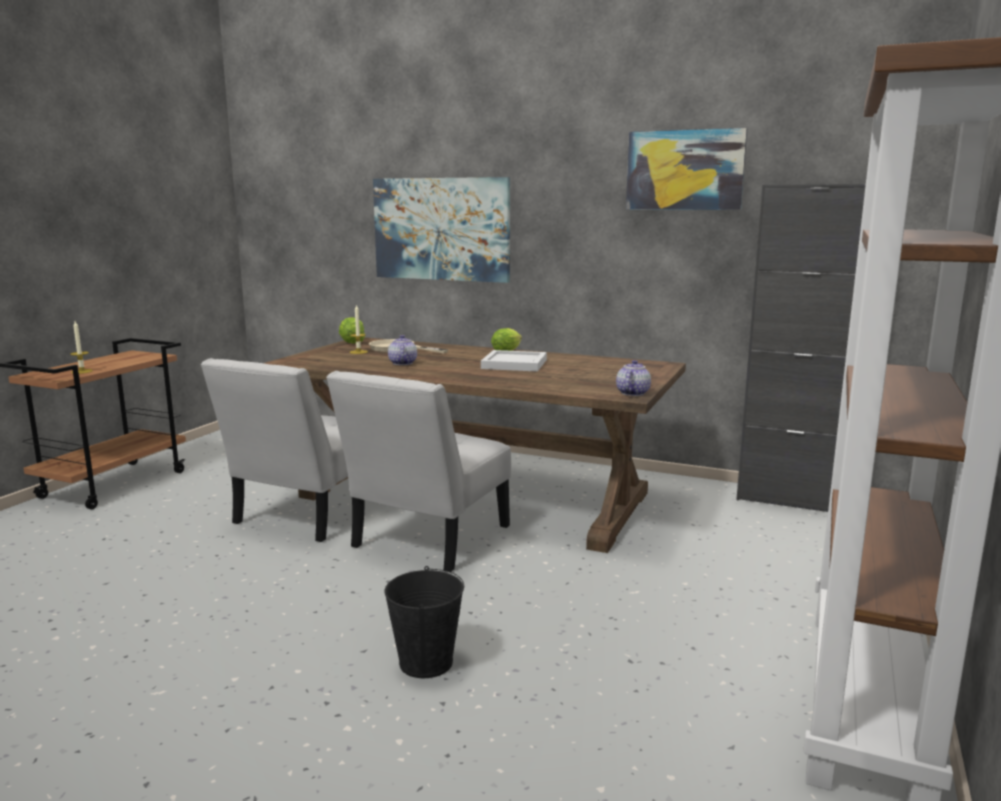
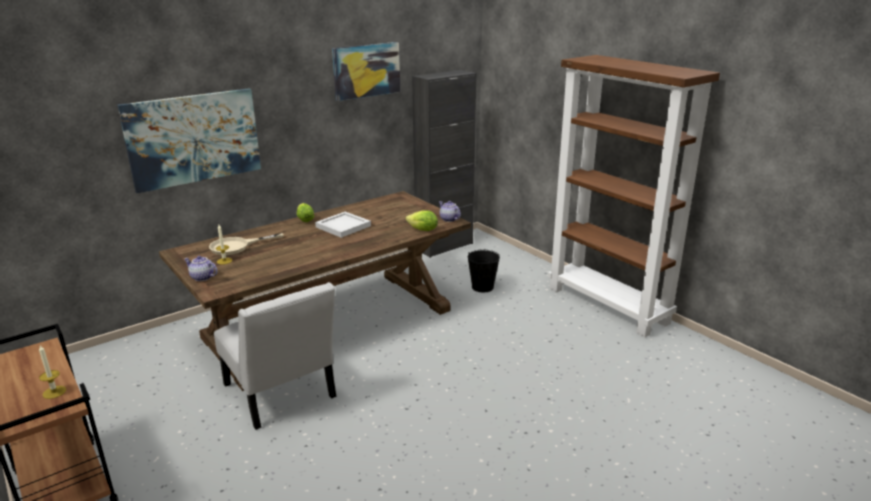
camera: 60 degrees left, 10 degrees up
(352, 343) = (184, 257): lettuce -> lettuce (423, 230)
(402, 363) = (288, 255): teapot -> teapot (202, 278)
(425, 662) = (511, 394): black bucket -> black bucket (482, 287)
(426, 540) = (376, 358): white chair -> none

